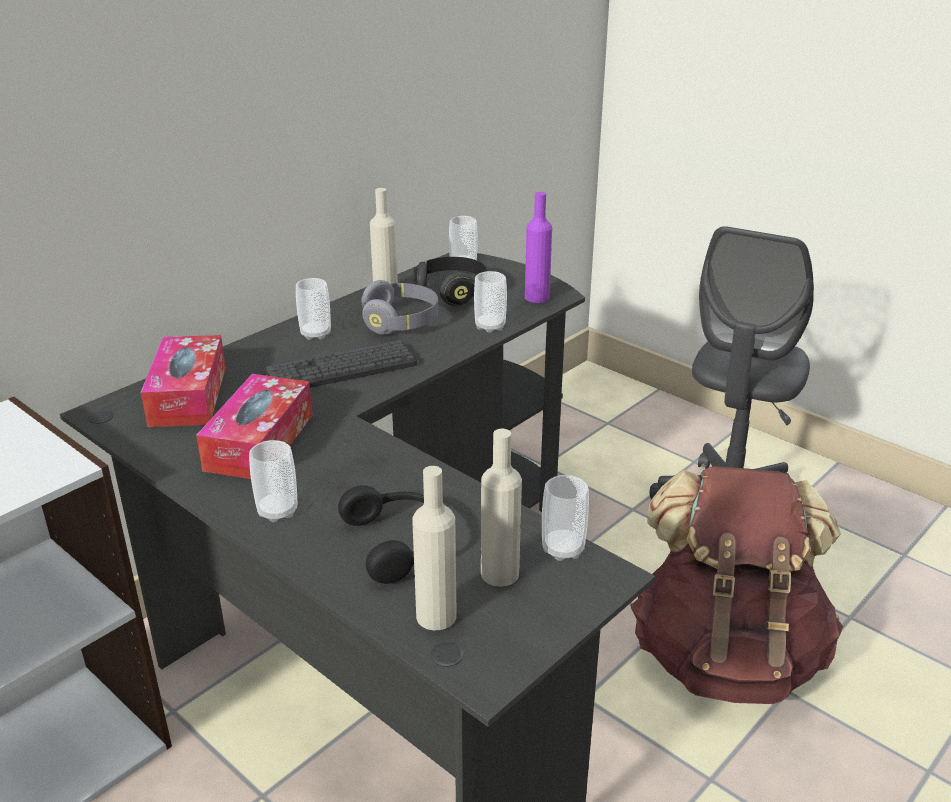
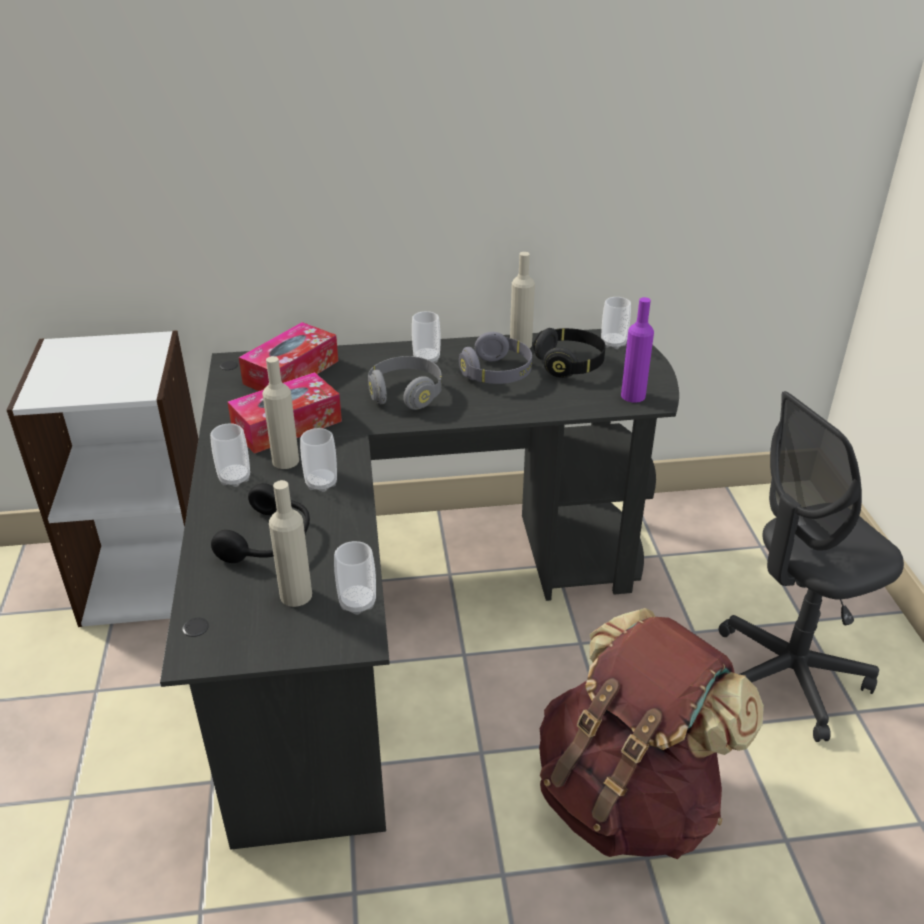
camera: 40 degrees right, 5 degrees up
(341, 369) = (406, 394): keyboard -> grey headphones
(436, 616) = (221, 599): beige bottle -> beige bottle (285, 461)
(490, 326) = (558, 406): cup -> cup (321, 483)

